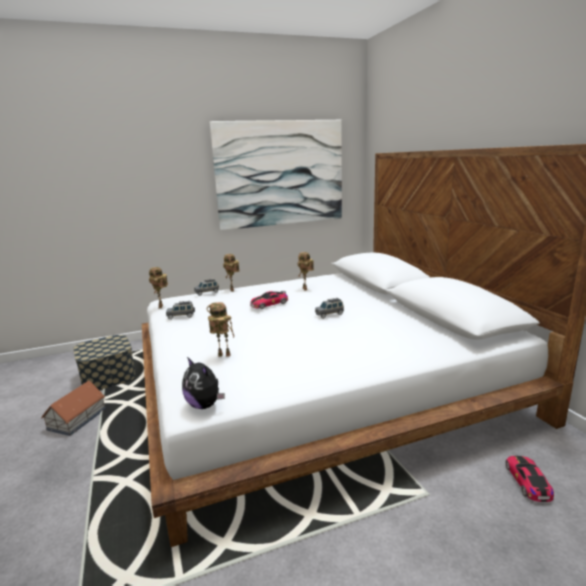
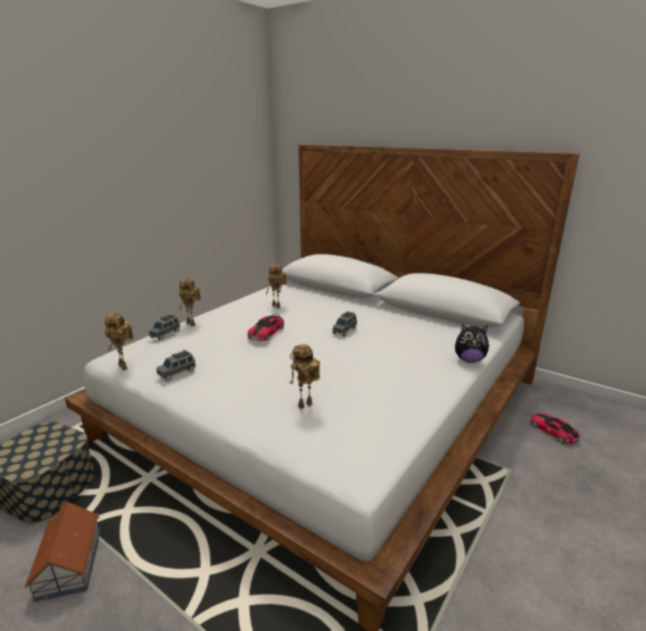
camera: 35 degrees left, 5 degrees up
(205, 405) = (369, 466): plush toy -> plush toy (469, 360)
(280, 174) = (194, 168): picture -> none

